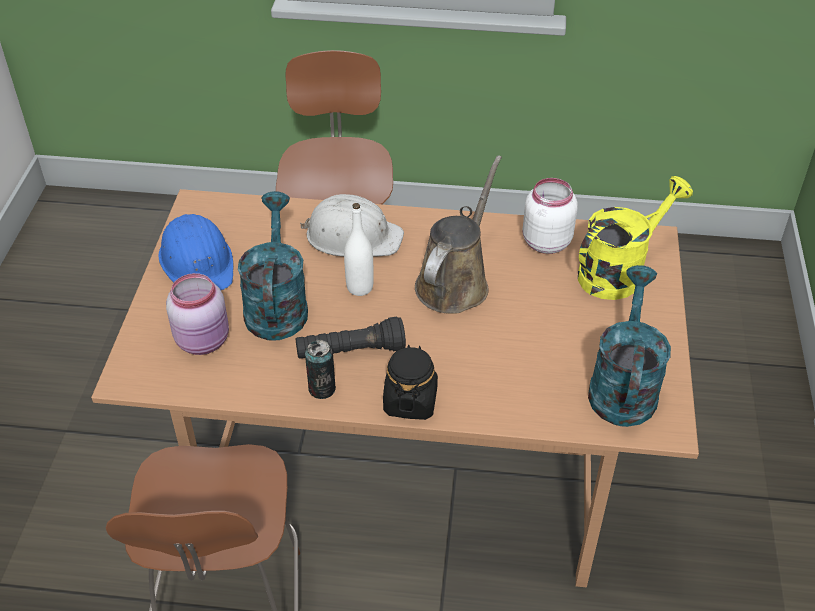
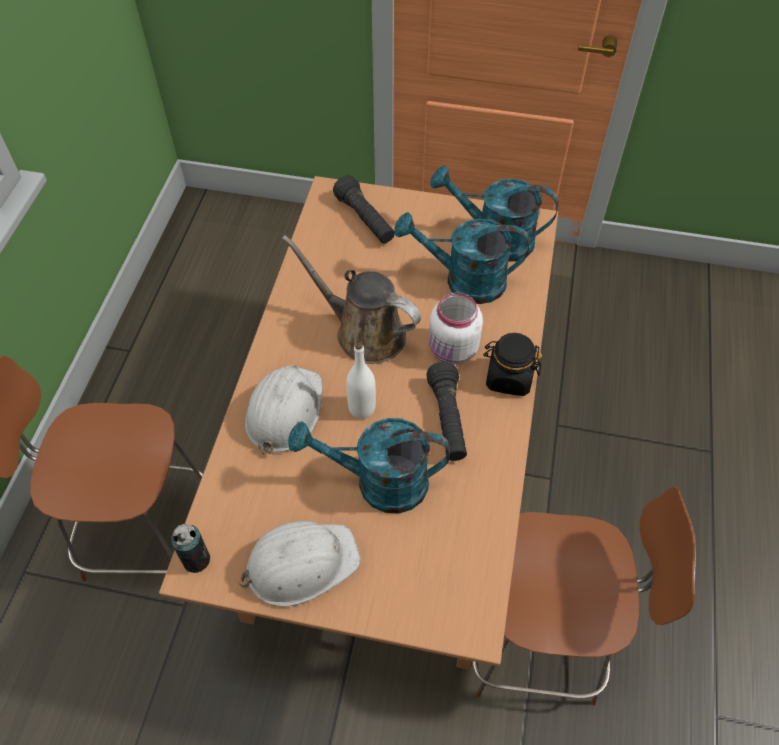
camera: 85 degrees left, 10 degrees up
(198, 262) = (300, 563): blue hard hat -> white hard hat
(204, 340) = (424, 550): pink jar -> none
(322, 389) = (493, 444): can -> can (196, 560)
(544, 242) = (320, 262): white jar -> white jar (452, 351)
(546, 359) = (464, 281): none -> turquoise watering can
(619, 271) = (365, 220): yellow watering can -> black flashlight

